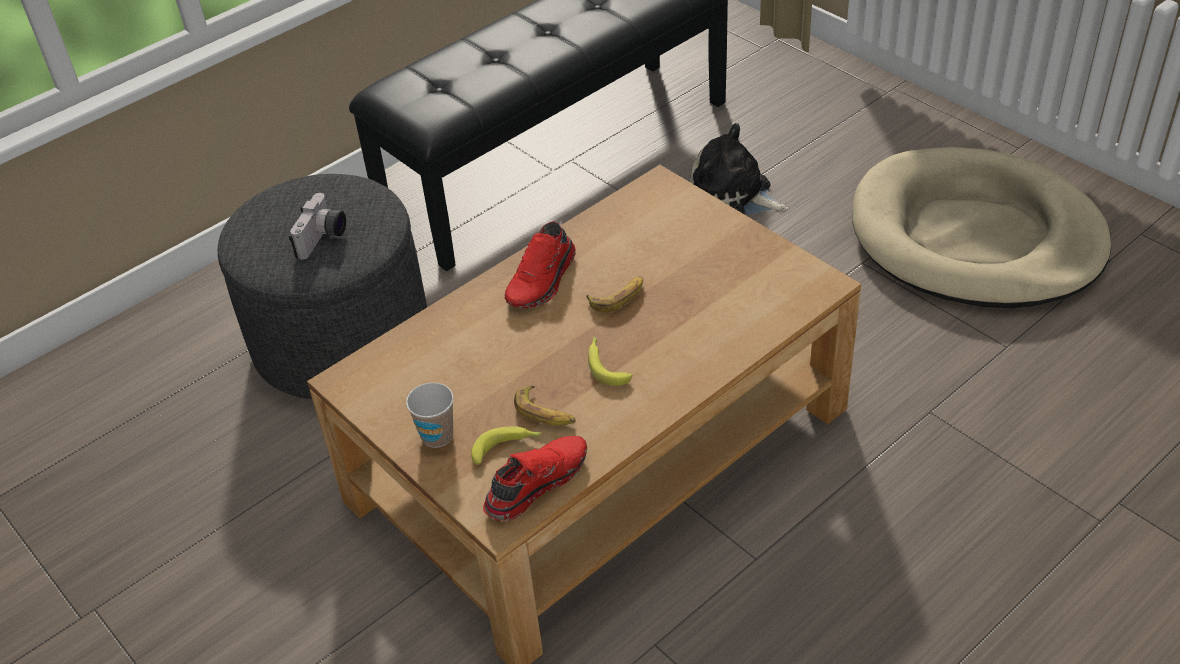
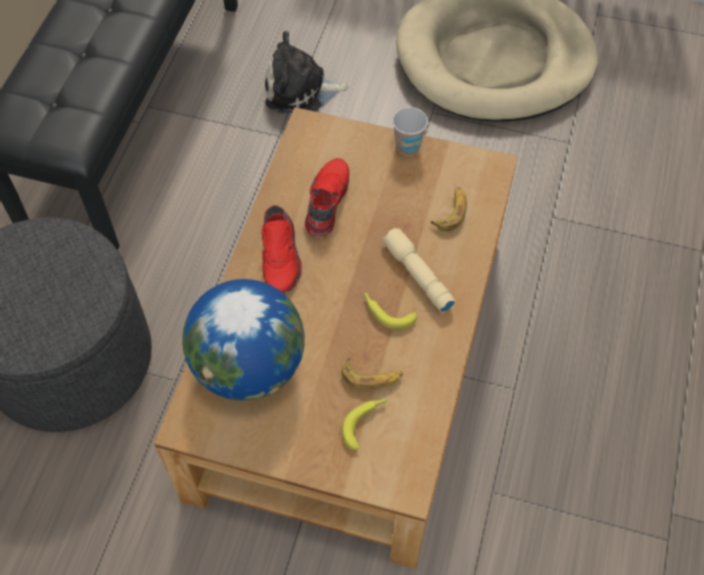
camera: 35 degrees left, 15 degrees up
(323, 239) = (55, 297): camera -> none
(437, 436) = (303, 439): cup -> cup (408, 146)
(439, 356) = (249, 366): none -> globe
(535, 483) = (409, 441): red shoe -> red shoe (325, 202)
(618, 297) = (351, 246): banana -> banana (451, 212)
(662, 346) = (416, 275): none -> beige flashlight

